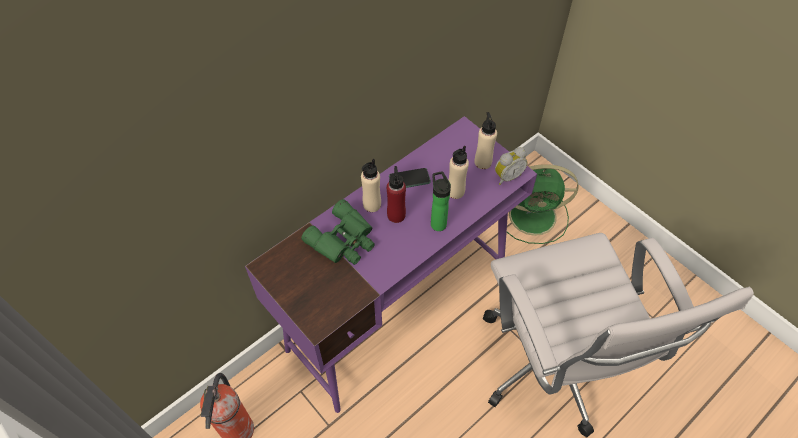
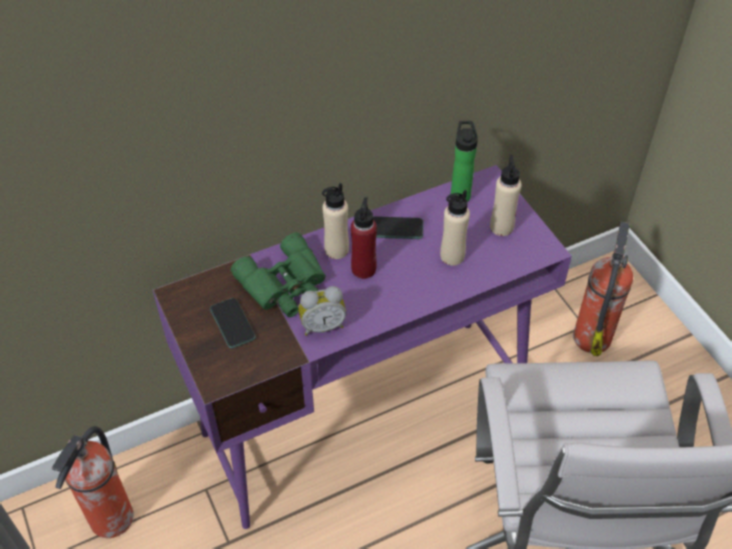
camera: 15 degrees right, 5 degrees down
(314, 279) = (232, 323): none -> phone
(437, 222) = (415, 289): bottle -> bottle (460, 194)
(507, 176) = (528, 251): alarm clock -> alarm clock (322, 325)
(534, 215) = (592, 336): green fan -> fire extinguisher

